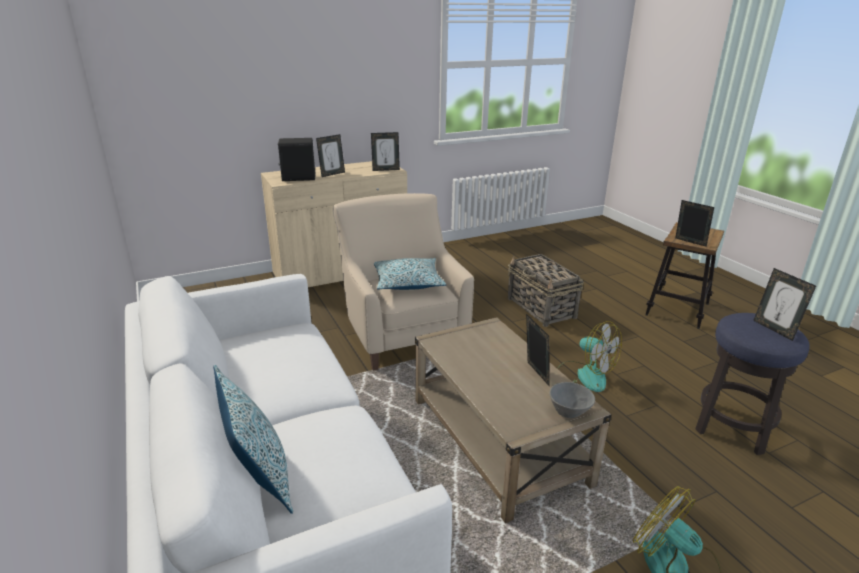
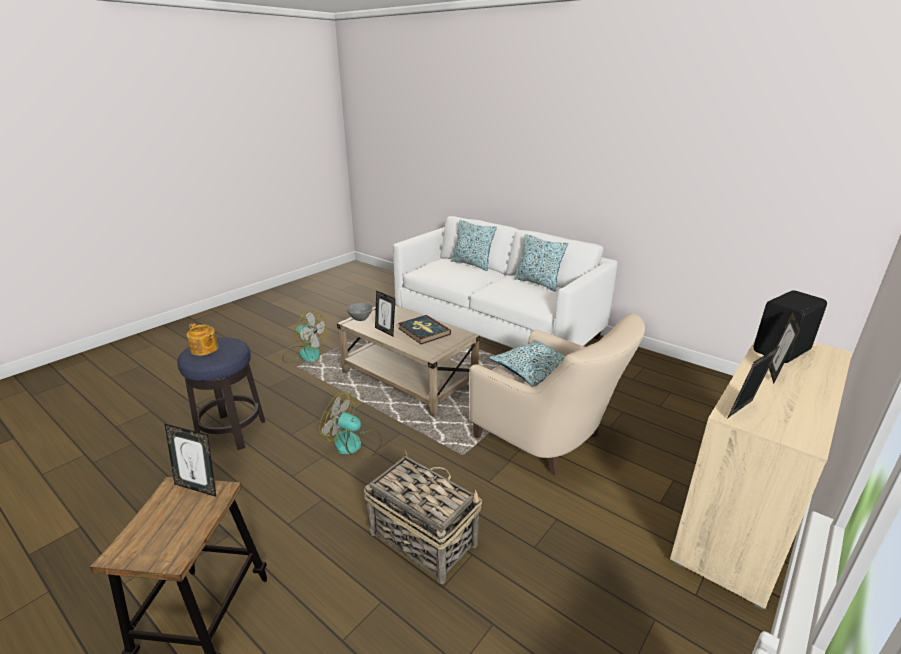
camera: 155 degrees right, 0 degrees up
(236, 370) = (538, 283): none -> pillow
(481, 360) = (423, 331): none -> book
(774, 329) = (204, 349): picture frame -> teapot

